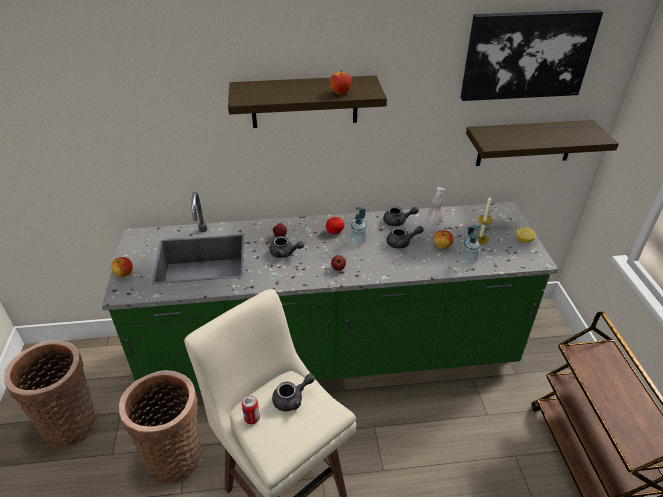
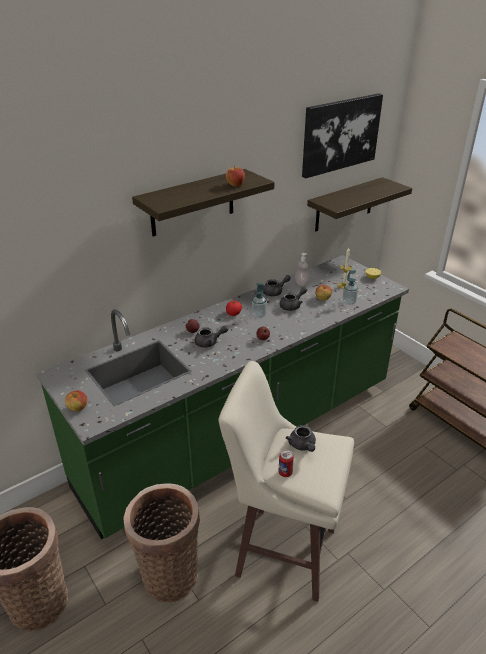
camera: 30 degrees left, 5 degrees down
(292, 399) = (302, 446): grey teapot -> grey teapot turned 135 degrees clockwise

